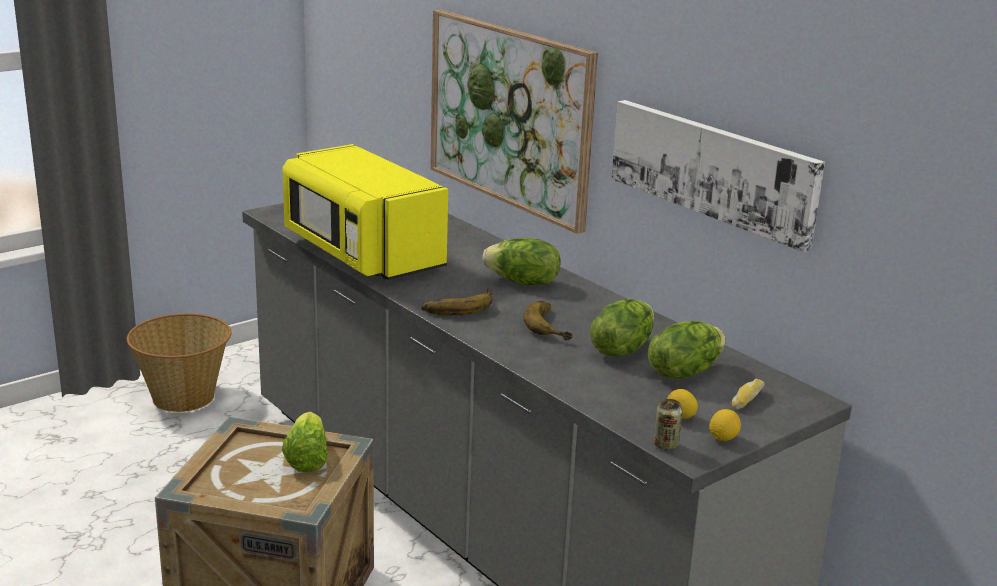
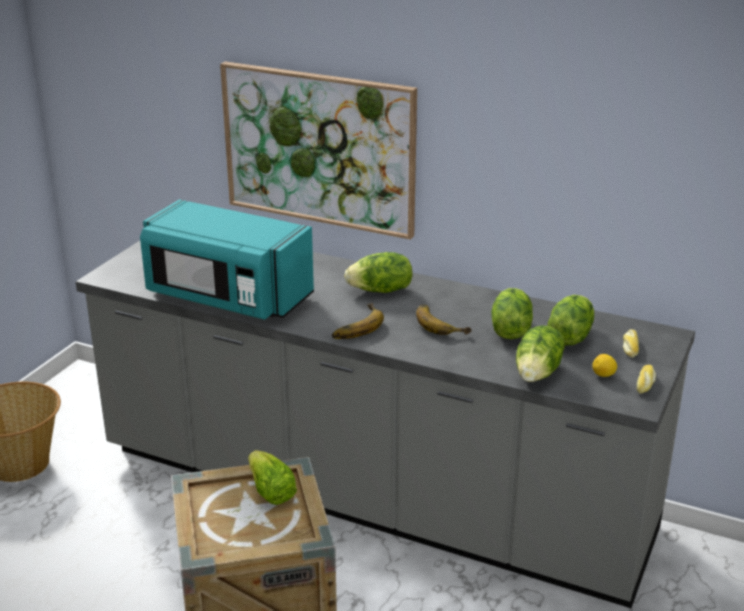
camera: 25 degrees left, 5 degrees up
(361, 253) = (227, 297): yellow microwave -> turquoise microwave
(605, 395) = (538, 373): none -> lettuce
(665, 445) = (616, 401): can -> none
(712, 170) = (546, 172): picture -> none
(723, 438) = (645, 383): lemon -> bread

